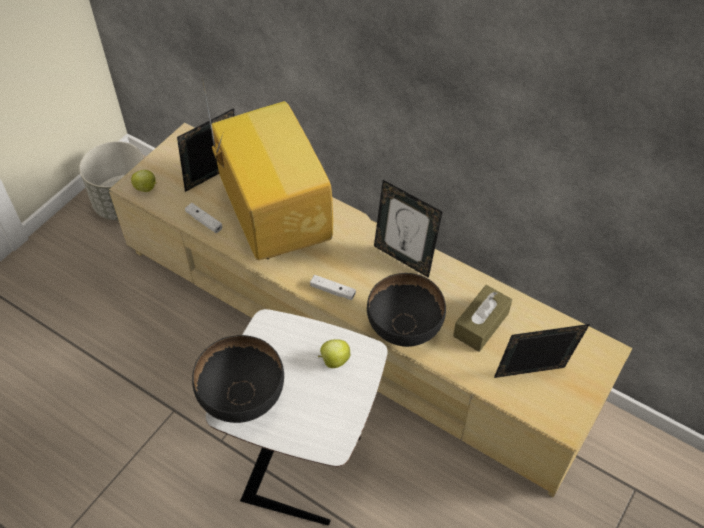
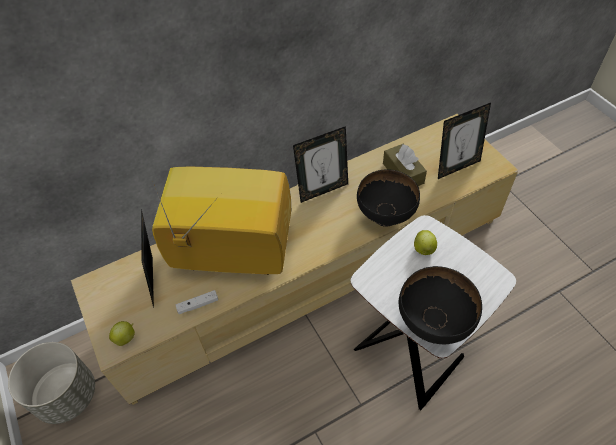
camera: 60 degrees left, 0 degrees up
(332, 291) = (326, 243): white game controller -> none
(531, 378) = (456, 167): picture frame -> picture frame turned 135 degrees counterclockwise

